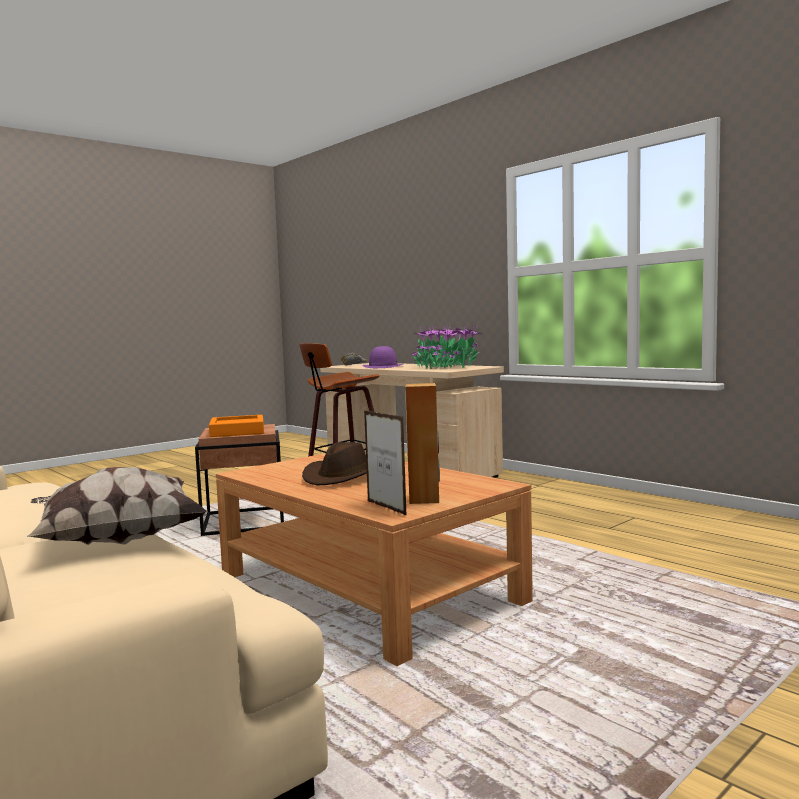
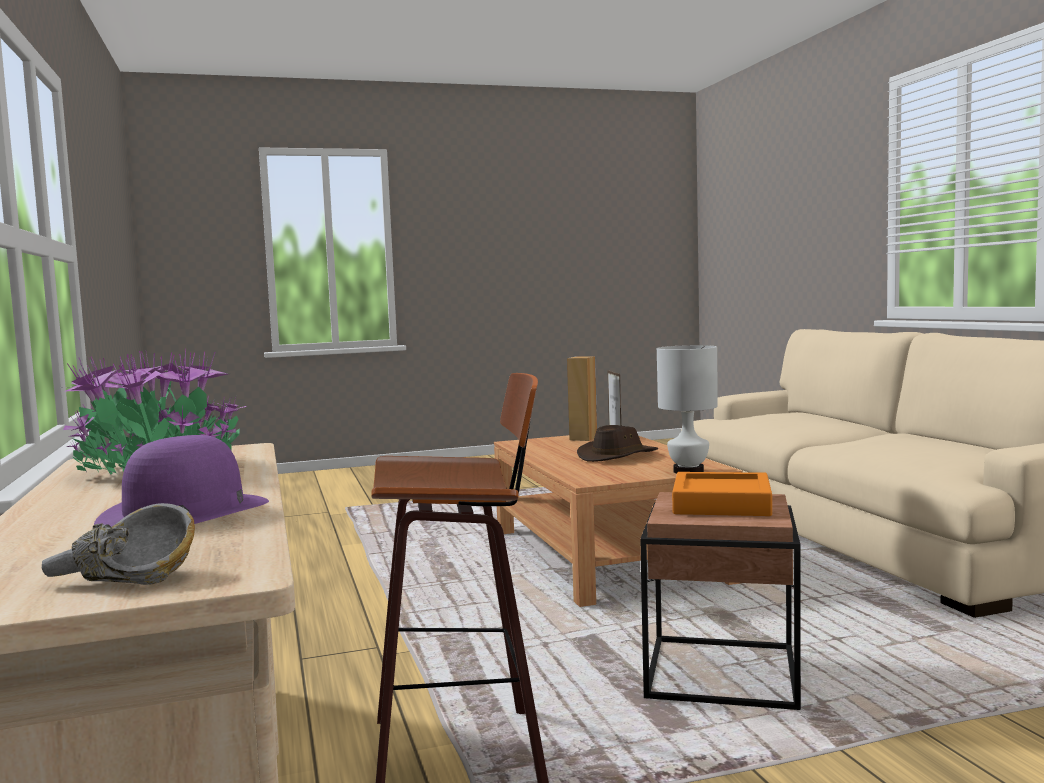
camera: 155 degrees left, 0 degrees up
(117, 540) = (785, 428): pillow -> none
(263, 467) = (689, 471): none -> white table lamp

